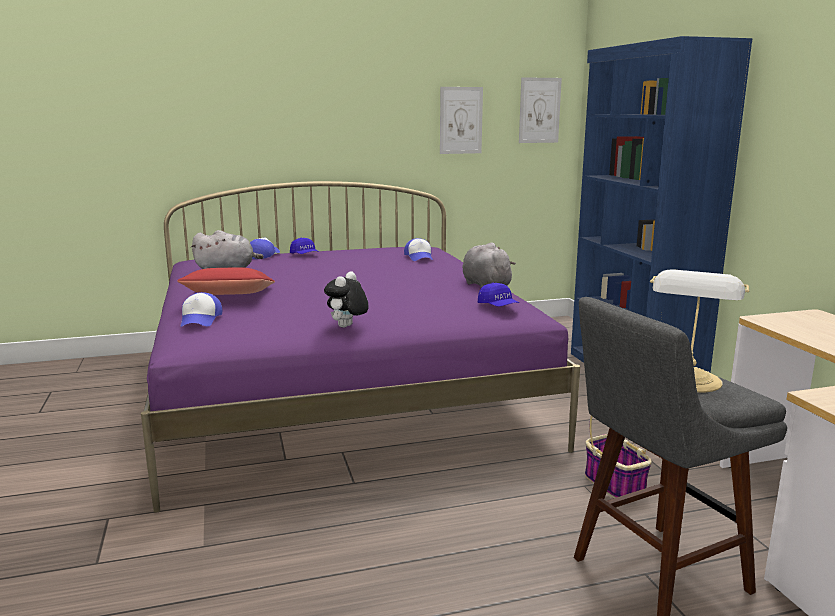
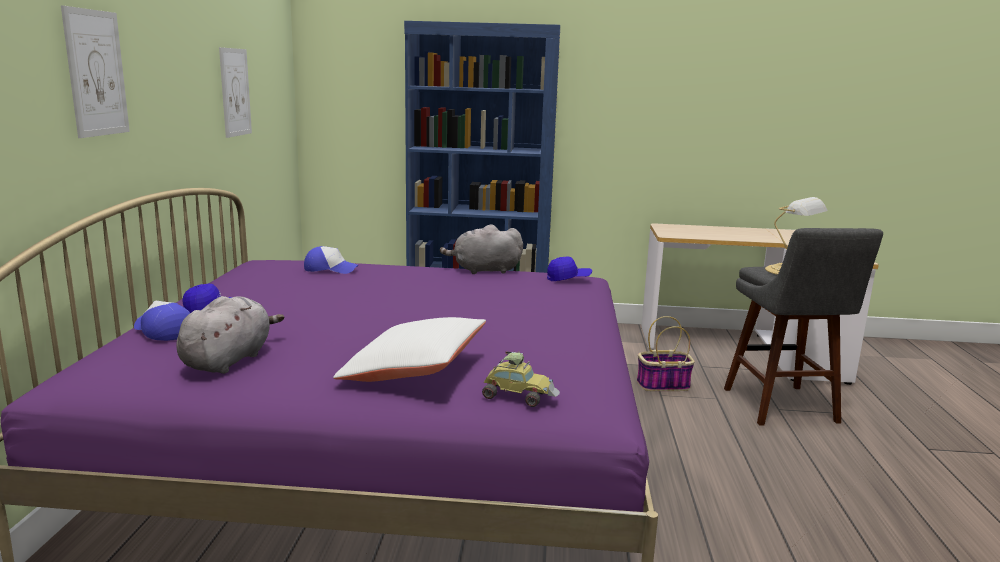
camera: 70 degrees left, 0 degrees up
(201, 320) = (518, 395): cap -> toy car
(230, 297) = (413, 371): red pillow -> white pillow
(347, 327) = (593, 334): plush toy -> none
(539, 110) = (277, 79): picture -> picture (96, 73)

